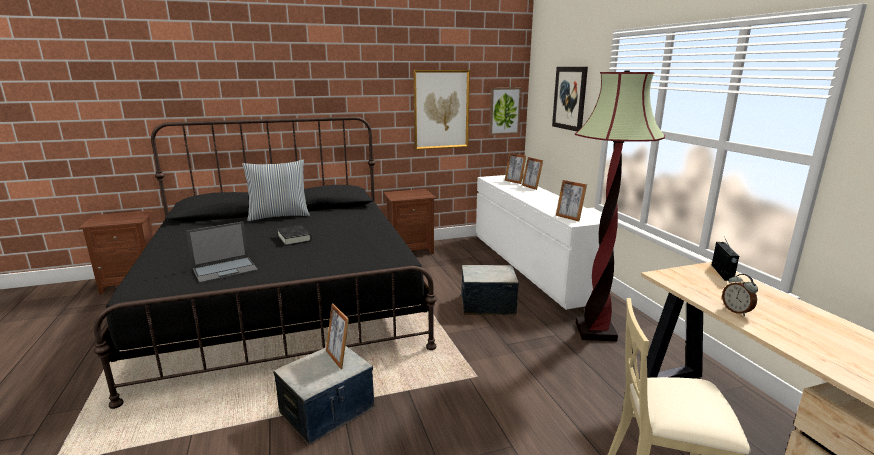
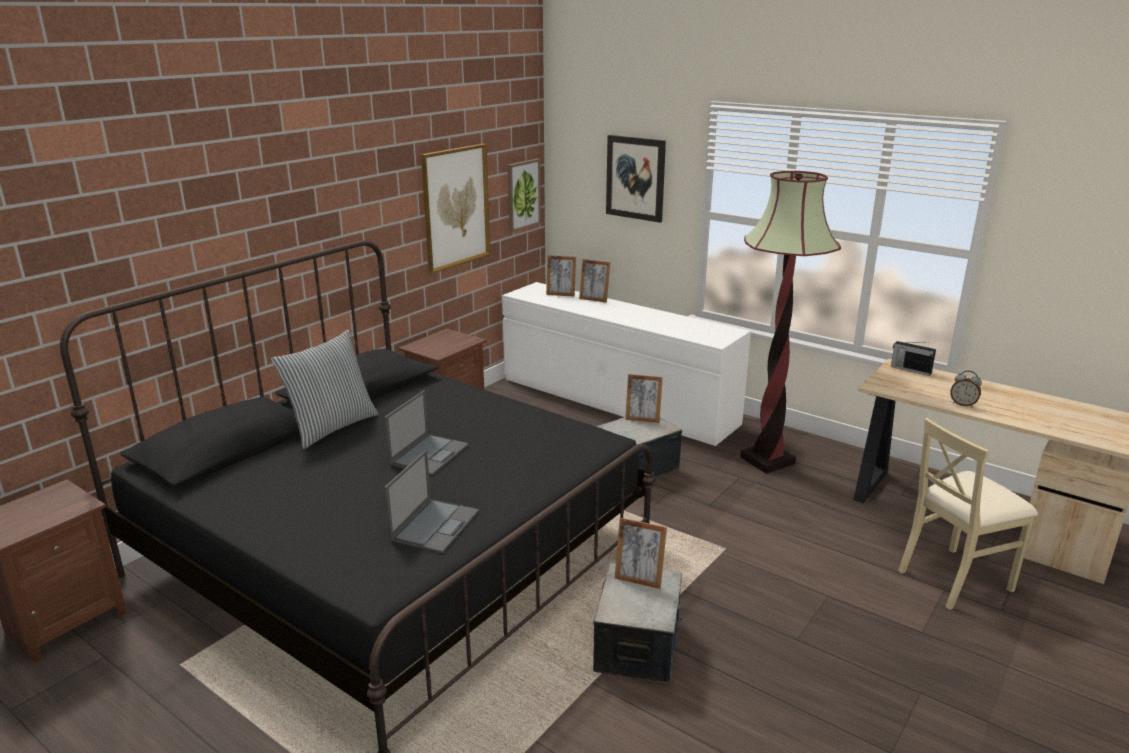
camera: 35 degrees left, 5 degrees up
(294, 238) = (429, 454): black book -> laptop
(569, 217) = (701, 336): picture frame -> picture frame (642, 419)
(722, 273) = (910, 369): radio -> radio turned 150 degrees clockwise

